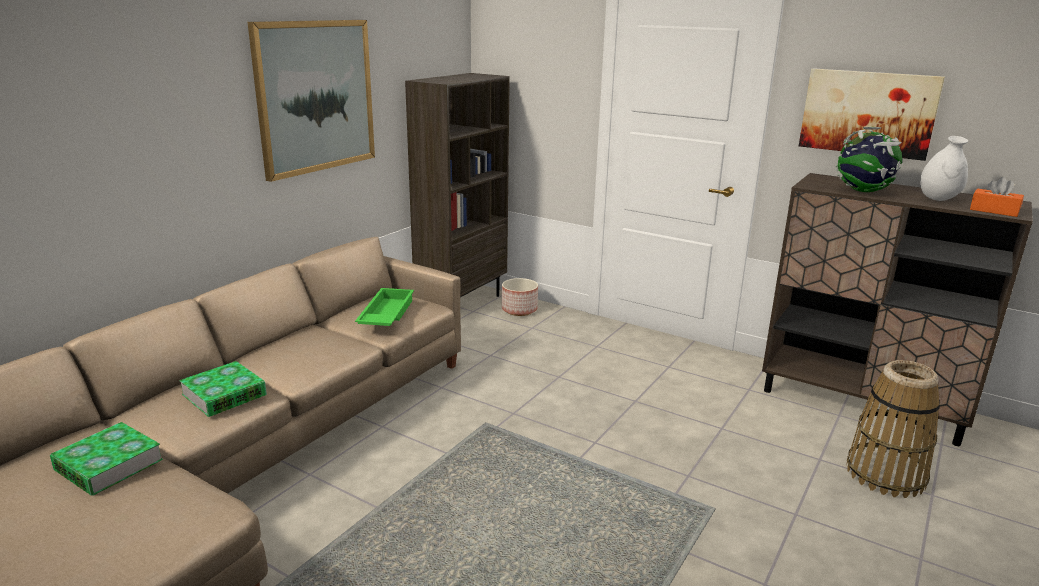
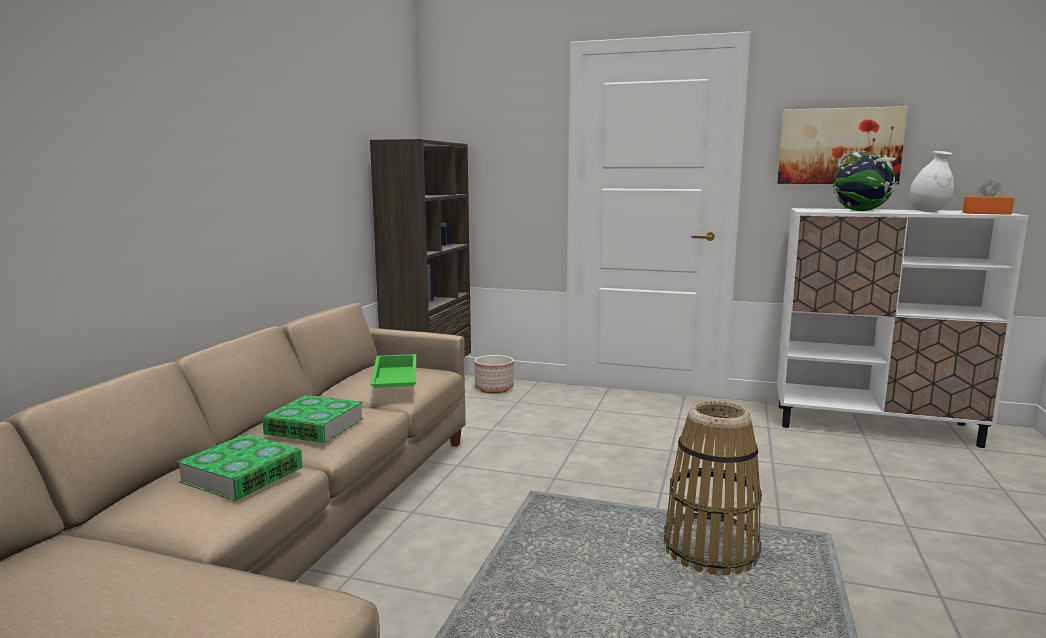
camera: 15 degrees left, 10 degrees down
(108, 465) = (113, 576): book -> book (315, 426)
(315, 96) = (290, 140): picture -> none
(862, 403) = (874, 425): brown cabinet -> white cabinet
(885, 474) = (949, 479): basket -> basket (710, 550)

